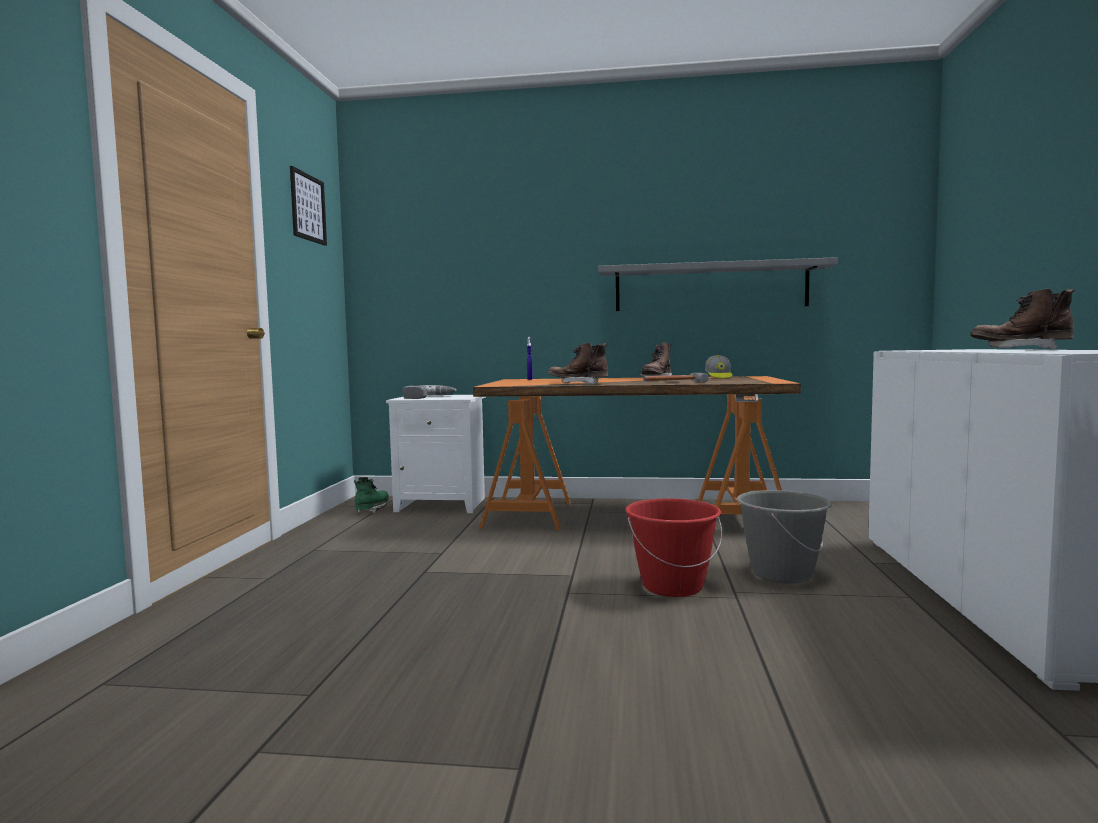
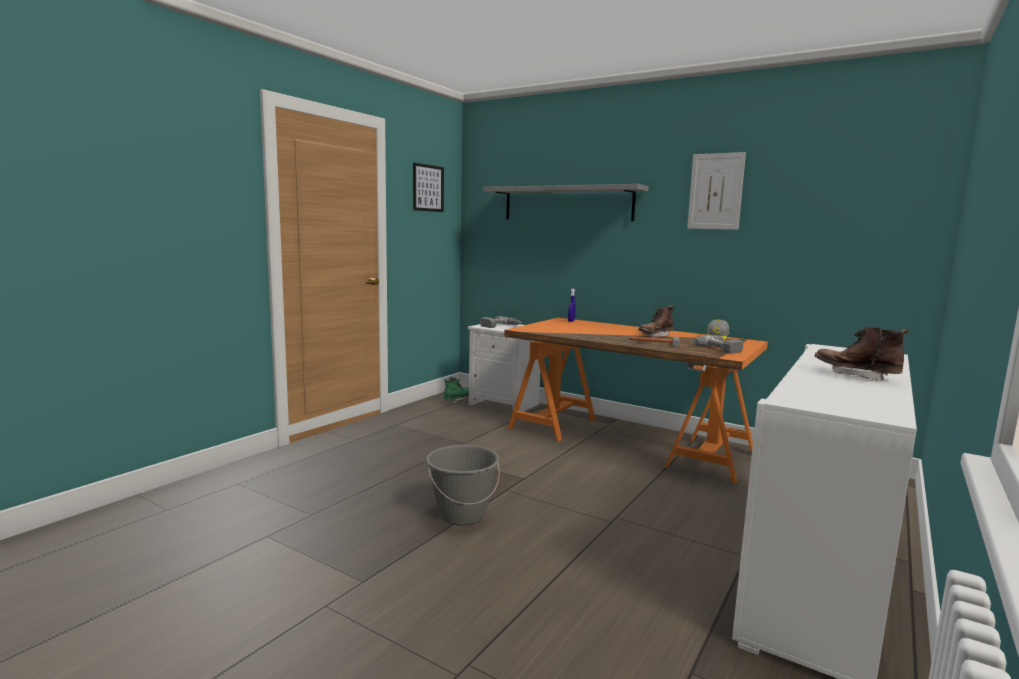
camera: 25 degrees right, 5 degrees up
(578, 384) = (579, 336): brown boot -> none
(672, 586) = (578, 502): red bucket -> none
(692, 210) = (715, 191): none -> picture
(710, 287) = (725, 259): grey shelf -> grey shelf (567, 203)
(750, 380) = (722, 348): none -> power drill
(781, 574) = (671, 513): grey bucket -> grey bucket (461, 515)

